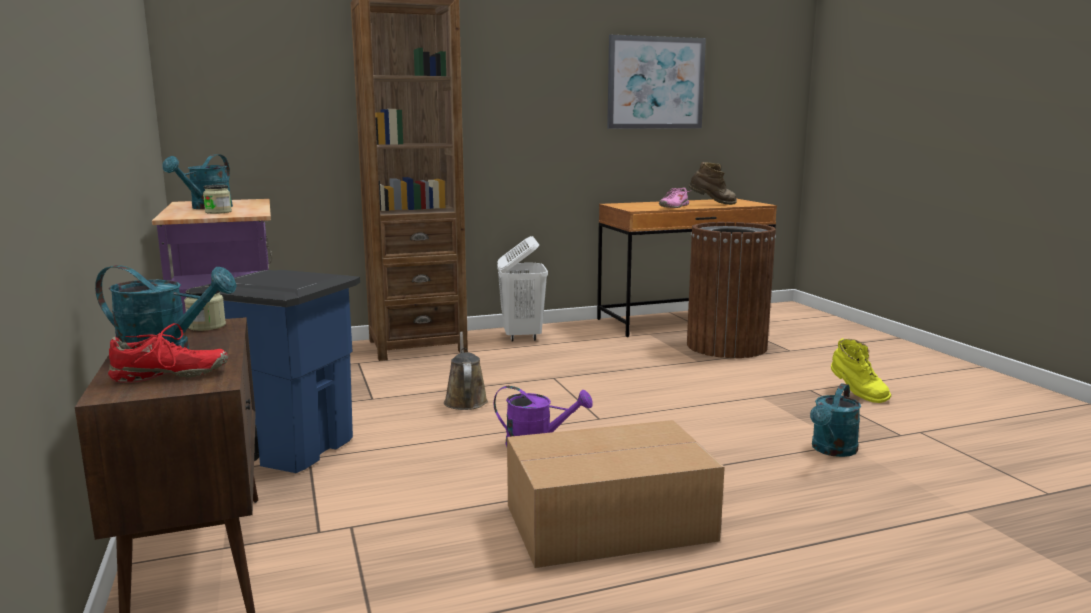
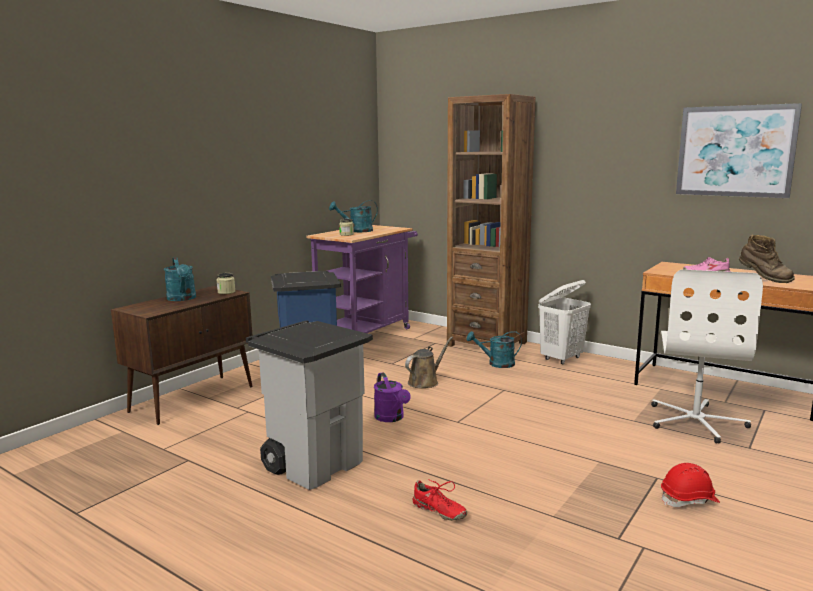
camera: 55 degrees right, 0 degrees up
(170, 375) = (153, 307): red shoe -> red shoe (439, 511)
(606, 522) = (315, 464): cardboard box -> grey trash can
(726, 346) = (696, 421): brown trash can -> white office chair
(832, 450) = (529, 512): turquoise watering can -> turquoise watering can (496, 364)
(856, 394) = (689, 500): yellow boot -> red hard hat

